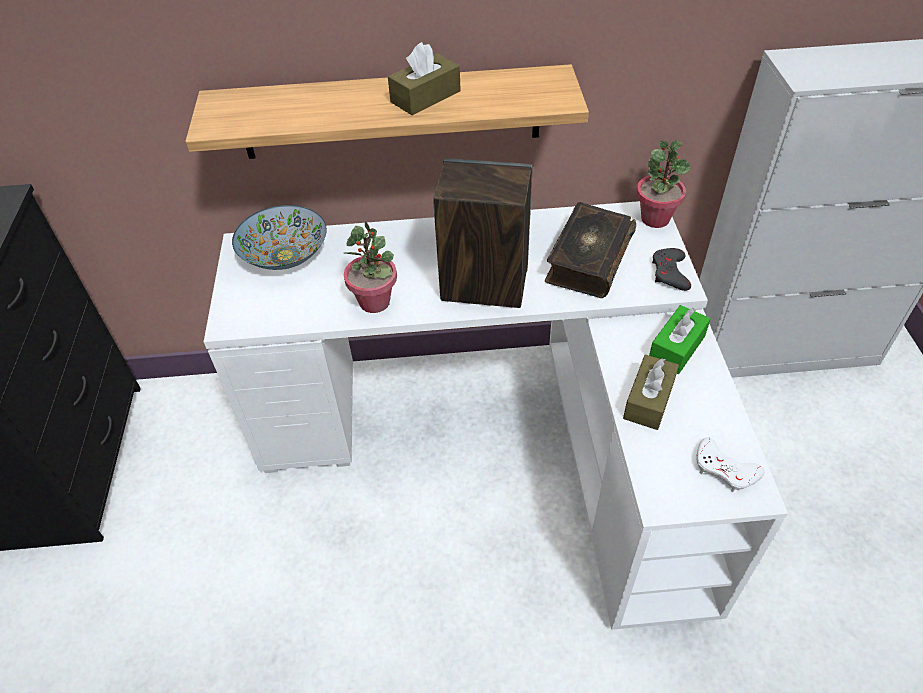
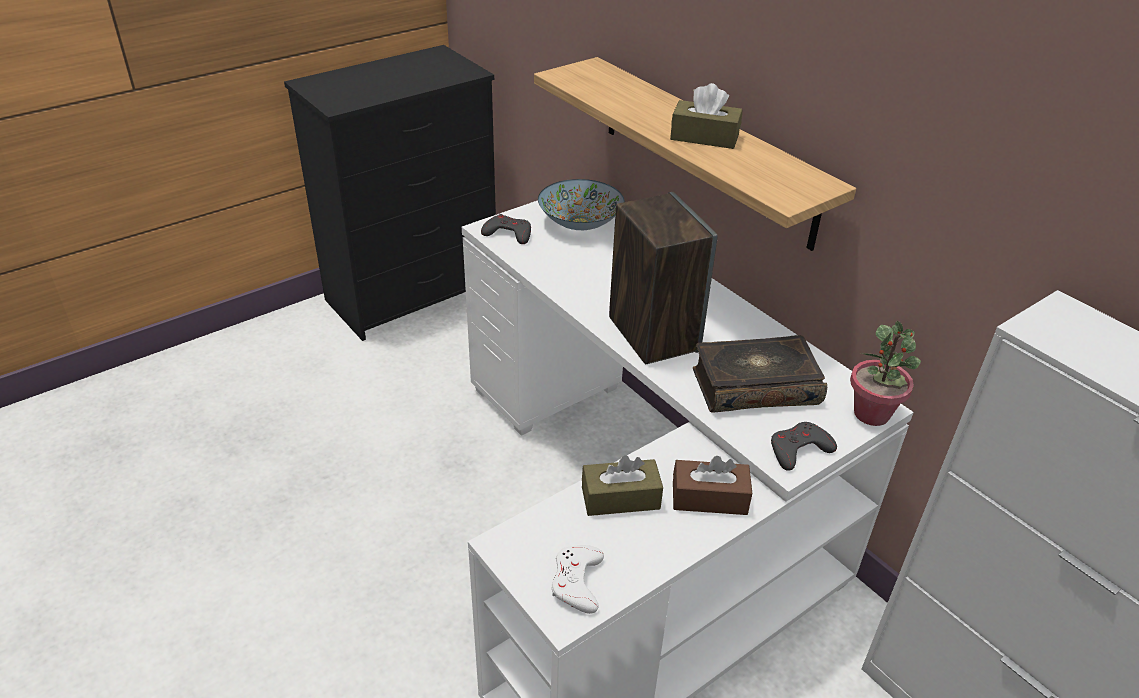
camera: 55 degrees right, 10 degrees down
(252, 312) = (508, 233): none -> grey game controller
(375, 302) = (574, 284): potted plant -> none
(676, 348) = (709, 498): green tissue box -> brown tissue box

